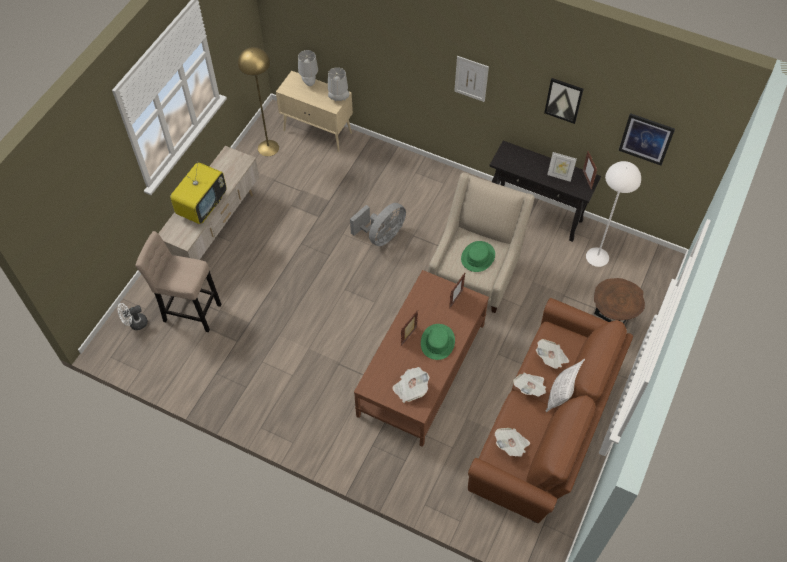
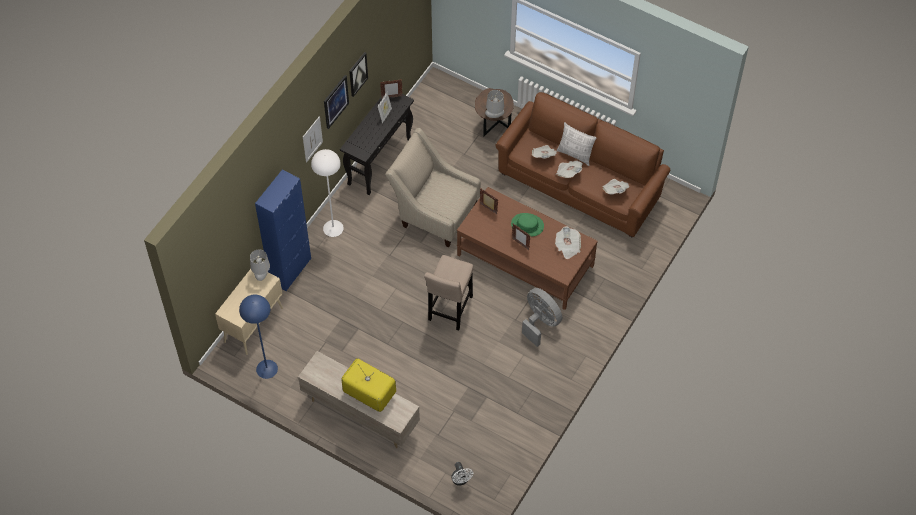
camera: 85 degrees left, 0 degrees up
(189, 311) = (451, 435): beige stool -> beige stool (449, 310)
(268, 147) = (266, 369): yellow floor lamp -> blue floor lamp
(309, 82) = (234, 298): grey table lamp -> grey table lamp (494, 116)
(381, 236) = (387, 279): grey fan -> grey fan (540, 322)
(384, 153) = (290, 270): none -> blue cabinet
(478, 257) = (444, 192): green hat -> none
(597, 257) = (428, 125): white floor lamp -> white floor lamp (333, 228)
(646, 139) = (397, 32): picture -> picture (335, 101)

